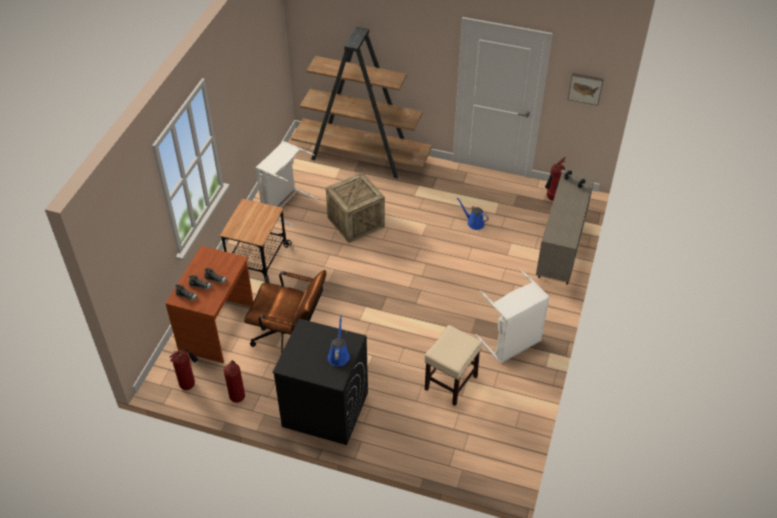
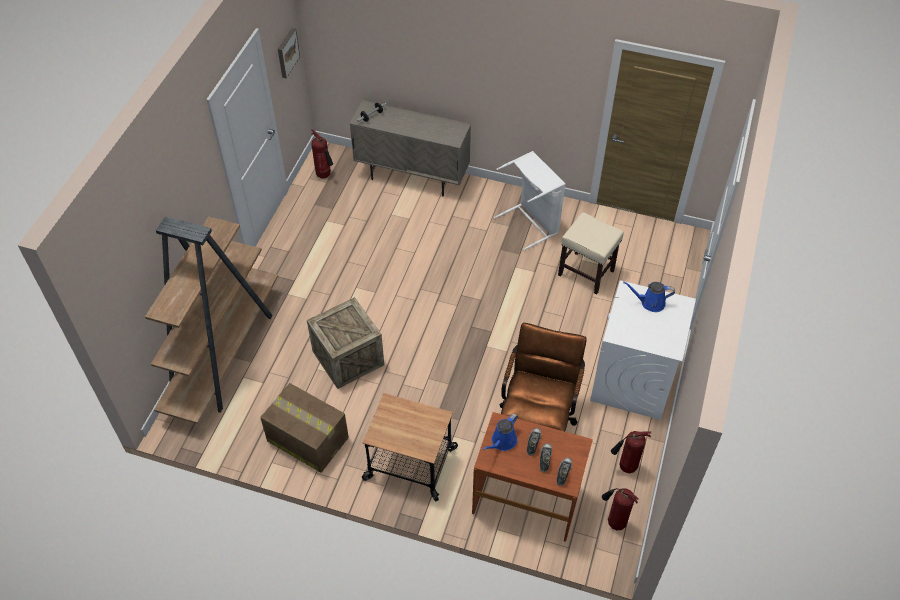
camera: 90 degrees left, 5 degrees up
(285, 204) = (307, 439): white laundry basket -> cardboard box
(324, 409) = (632, 380): black washing machine -> white washing machine
(474, 223) = (358, 244): blue watering can -> blue watering can (502, 442)

